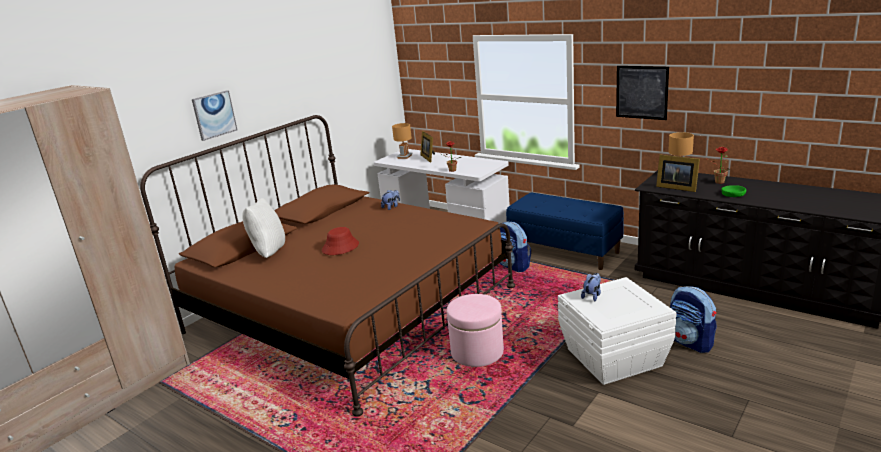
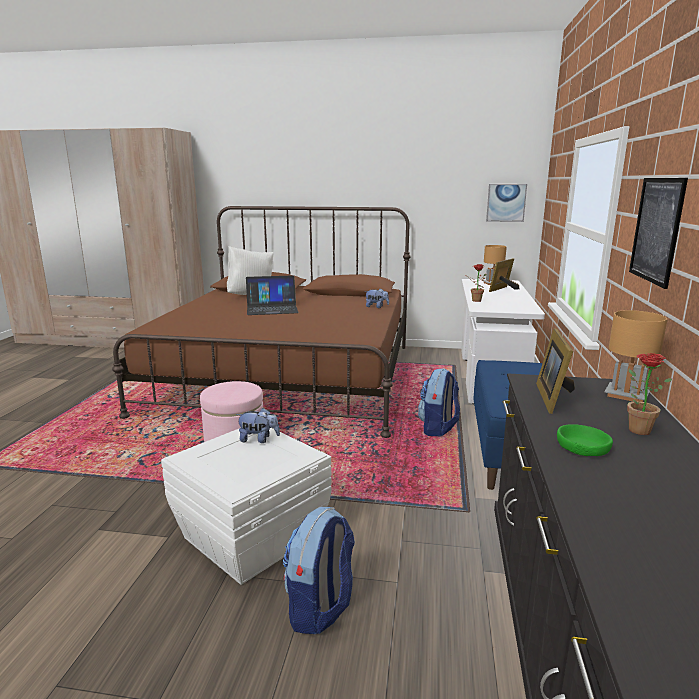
camera: 60 degrees right, 5 degrees down
(214, 115) = (295, 181): picture -> picture (506, 202)
(340, 247) = (272, 308): red hat -> laptop

